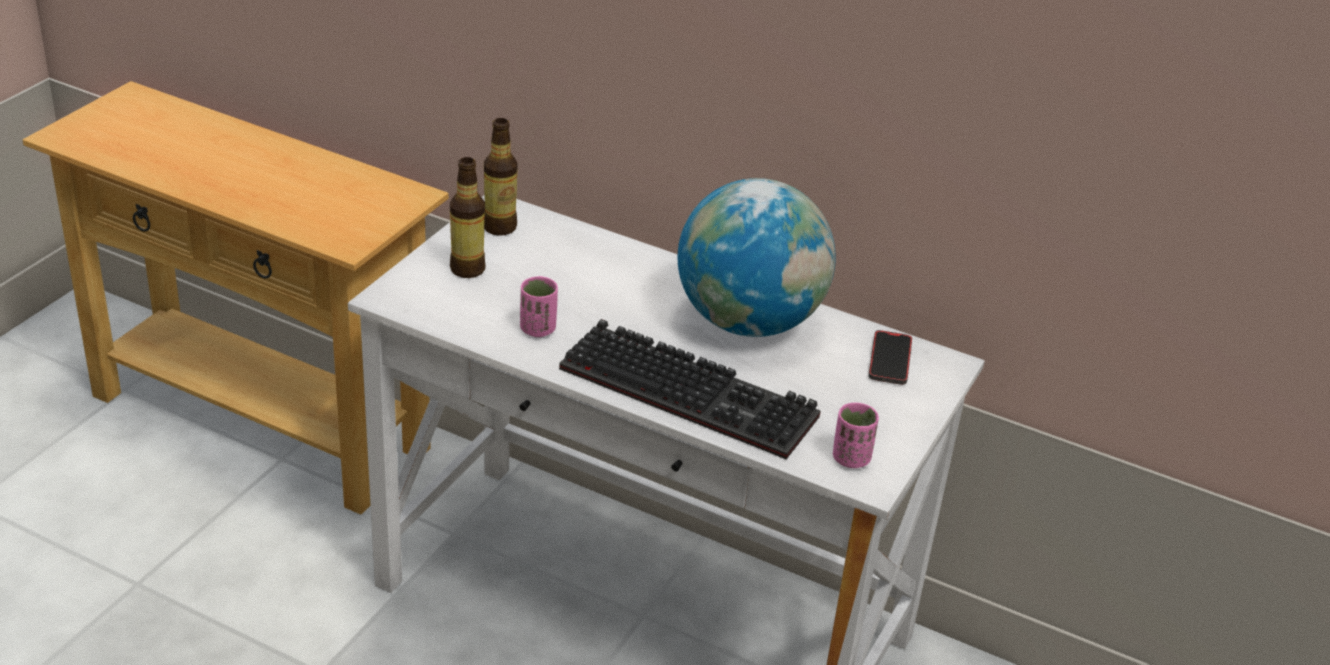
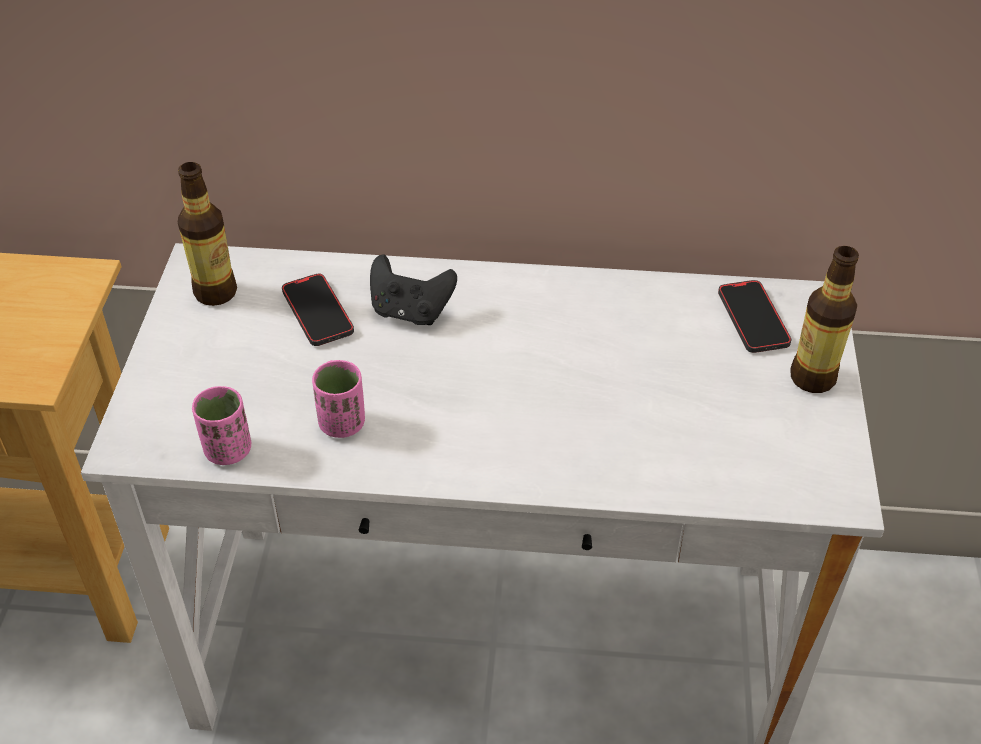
camera: 20 degrees left, 10 degrees up
(467, 269) = (208, 367): bottle -> bottle (812, 378)
(564, 260) = (317, 313): none -> phone
(631, 279) = (410, 311): none -> black game controller
(694, 392) = (575, 446): keyboard -> none
(748, 322) = (575, 323): globe -> none
(851, 458) = (799, 470): pink cup -> pink cup (228, 450)

